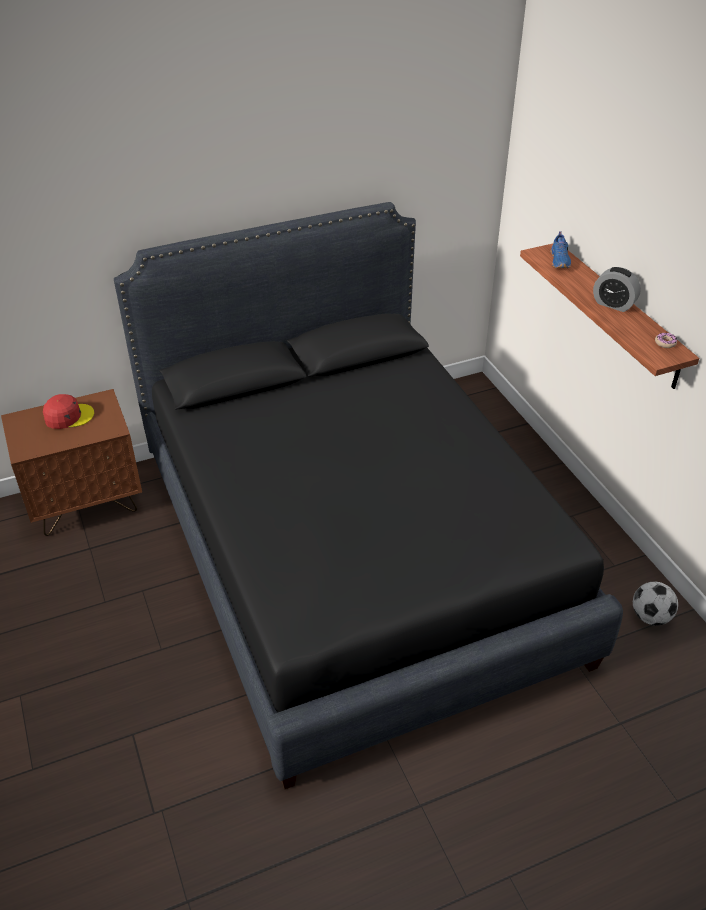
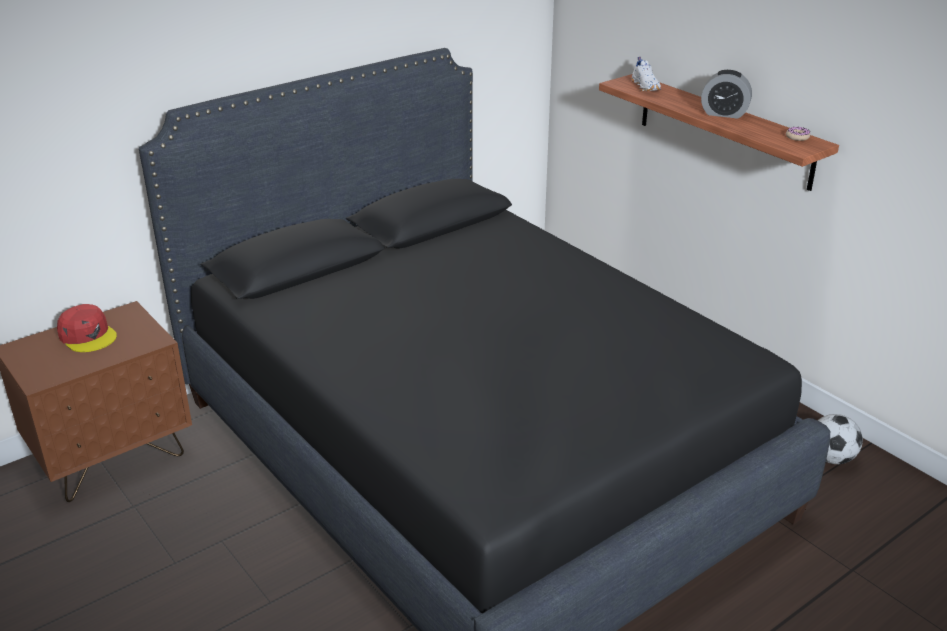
camera: 15 degrees left, 10 degrees down
(68, 416) = (88, 335): red cap -> red cap turned 75 degrees clockwise
(560, 261) = (646, 87): blue shoe -> white shoe

